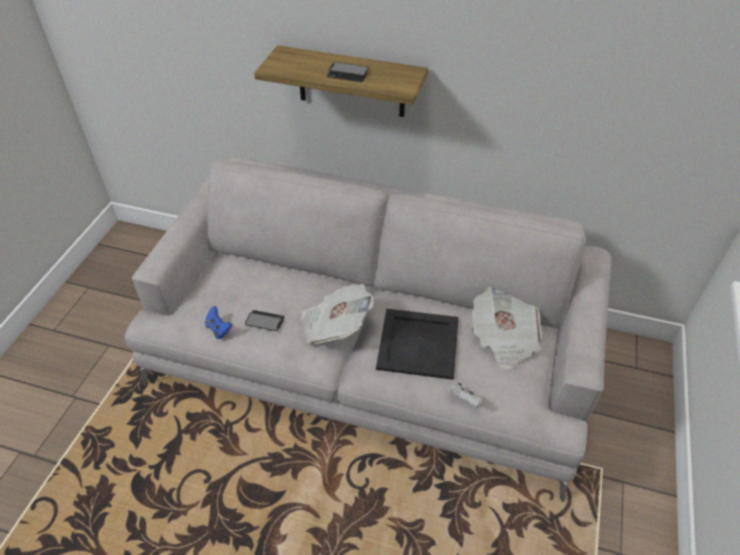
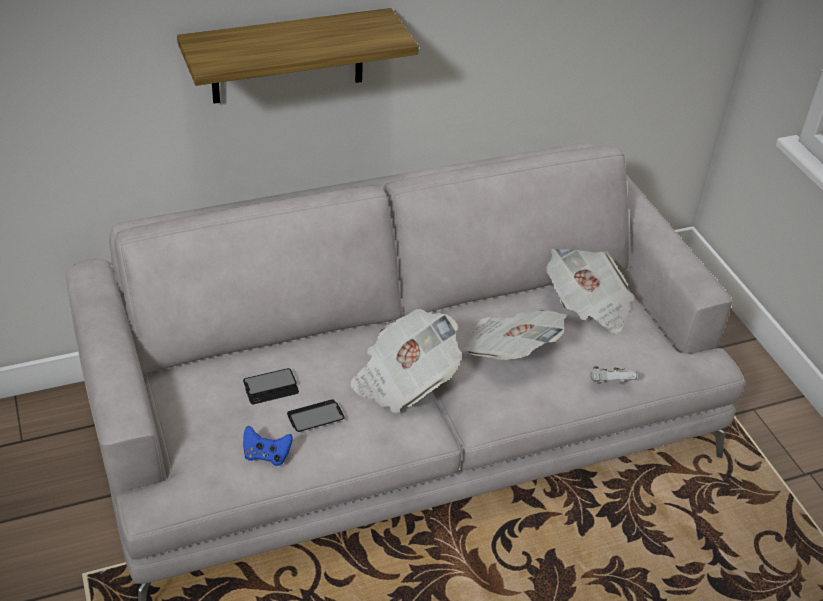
camera: 40 degrees left, 5 degrees down
(348, 73) = (312, 41): phone -> phone (271, 387)
(417, 343) = (509, 352): black tray -> newspaper

